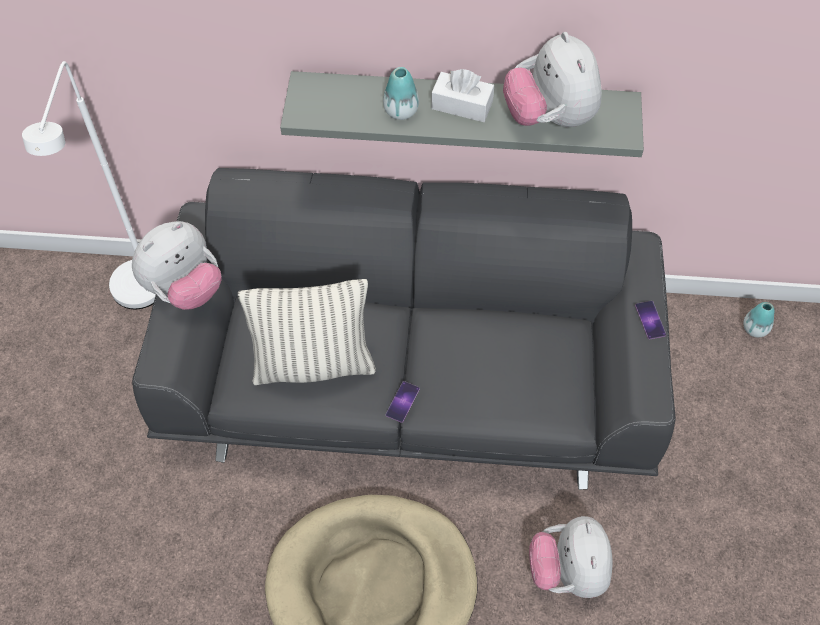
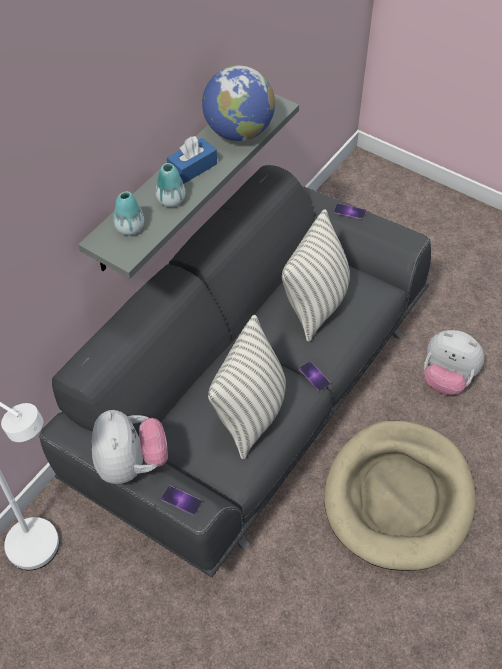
camera: 60 degrees left, 5 degrees down
(161, 348) = (181, 500): none -> phone
(462, 105) = (192, 168): white tissue box -> blue tissue box
(499, 355) = (315, 304): none -> pillow
(549, 117) = (239, 132): plush toy -> globe
(755, 329) = (339, 199): vase -> vase (130, 228)

